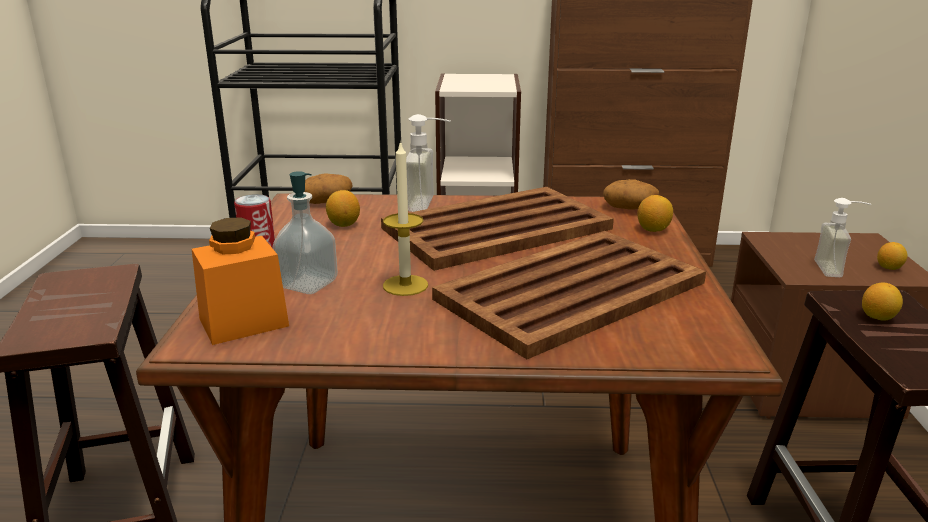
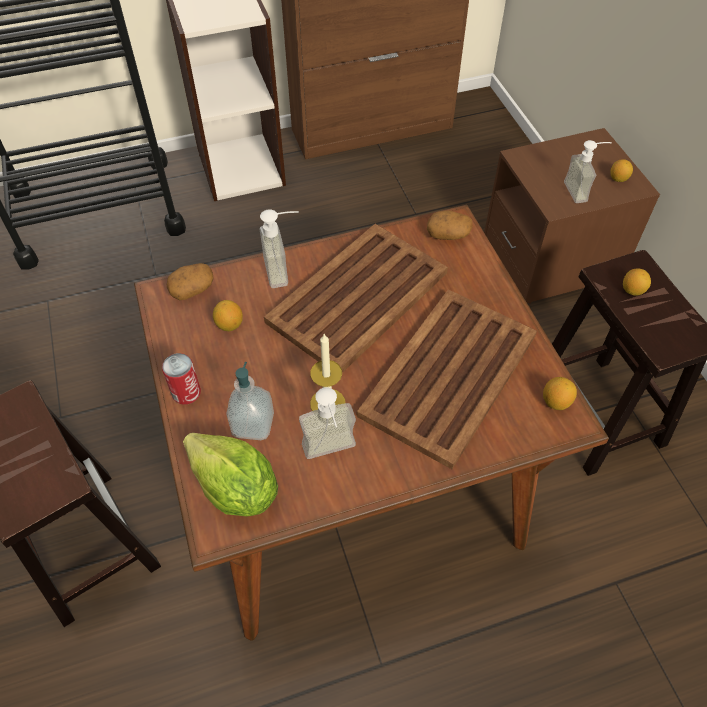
camera: 20 degrees left, 30 degrees up
(244, 322) = (235, 489): orange jar -> lettuce
(379, 319) = (331, 454): none -> soap dispenser
(653, 229) = (477, 266): lemon -> lemon (556, 402)

